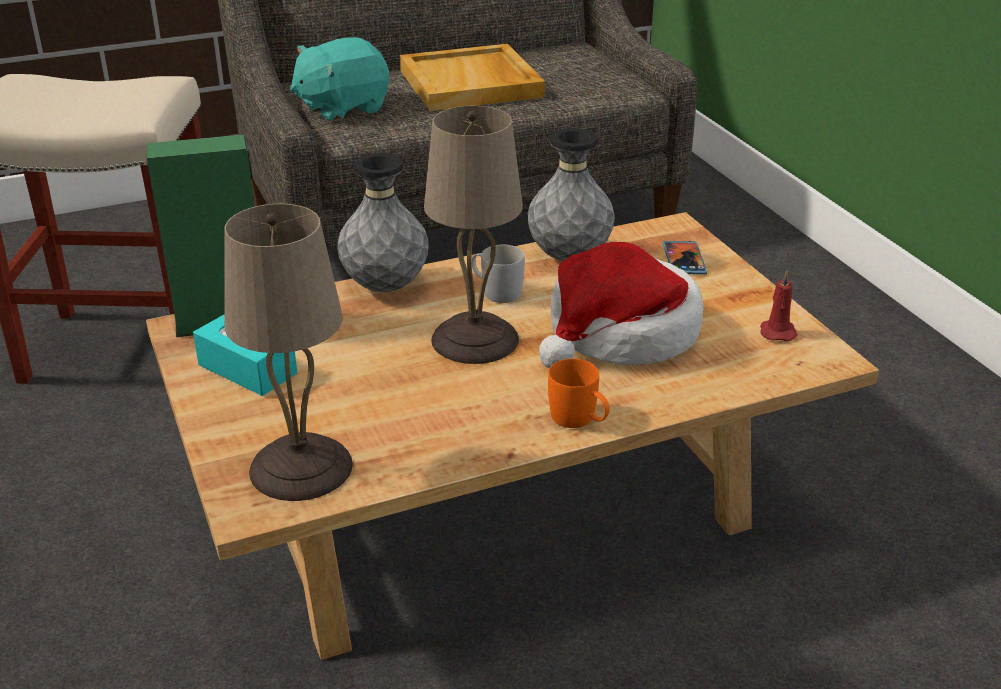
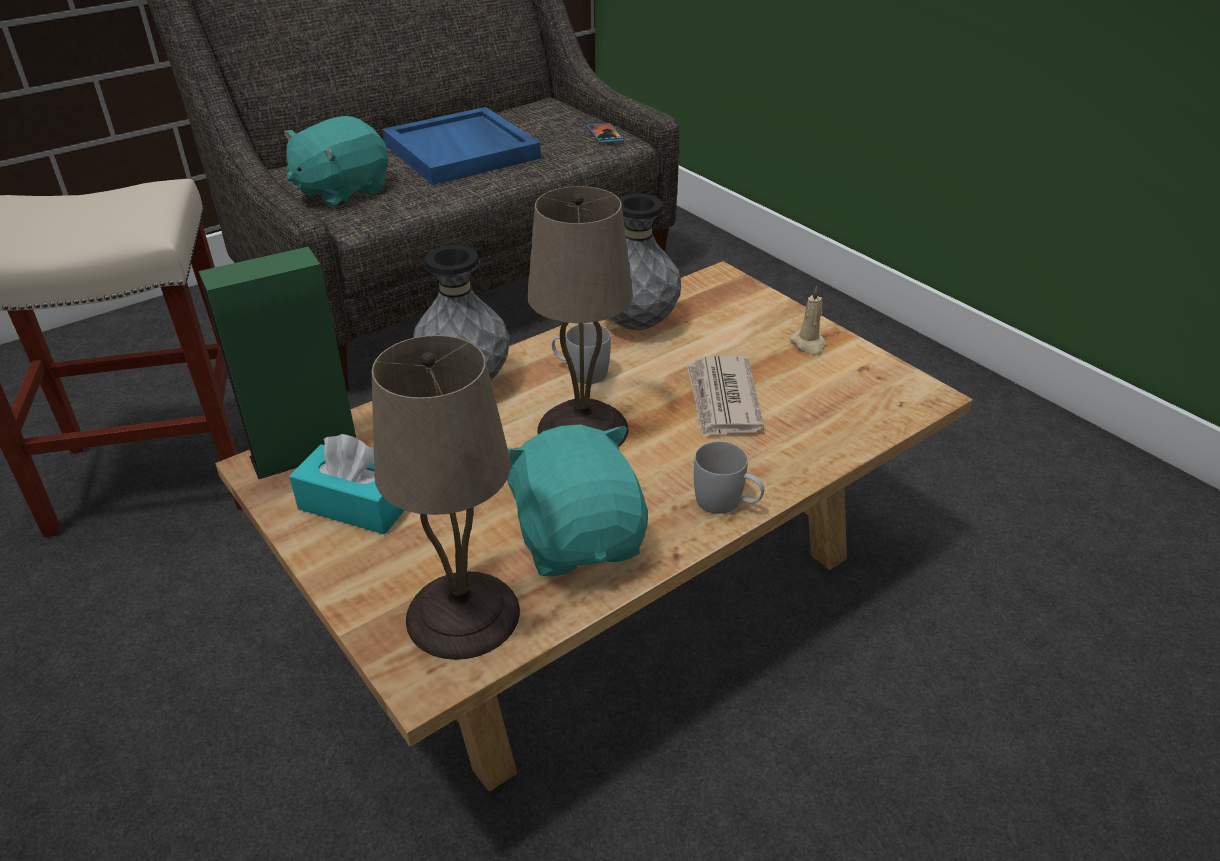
camera: 15 degrees left, 5 degrees up
(429, 426) = (579, 538): none -> turquoise plush toy
(471, 83) = (463, 151): beige tray -> blue tray
(579, 420) = (727, 503): orange mug -> white mug
(620, 334) = (722, 400): hat -> newspaper
(684, 260) = (745, 311): phone -> phone (605, 135)
(733, 298) = (809, 345): none -> beige candle
(777, 331) = (865, 374): red candle -> none

